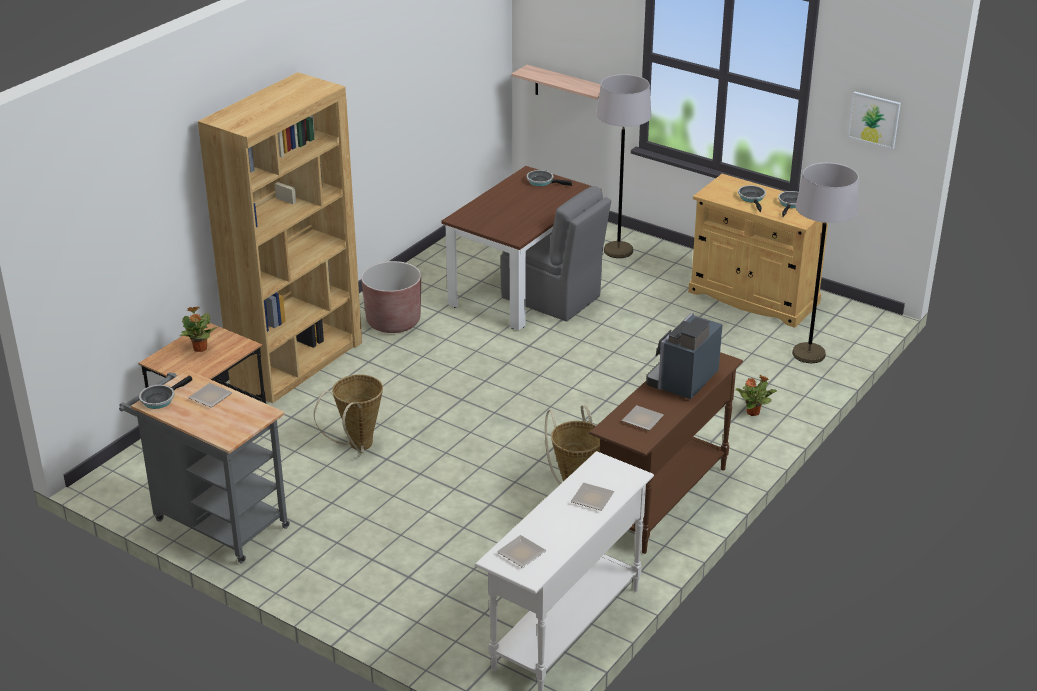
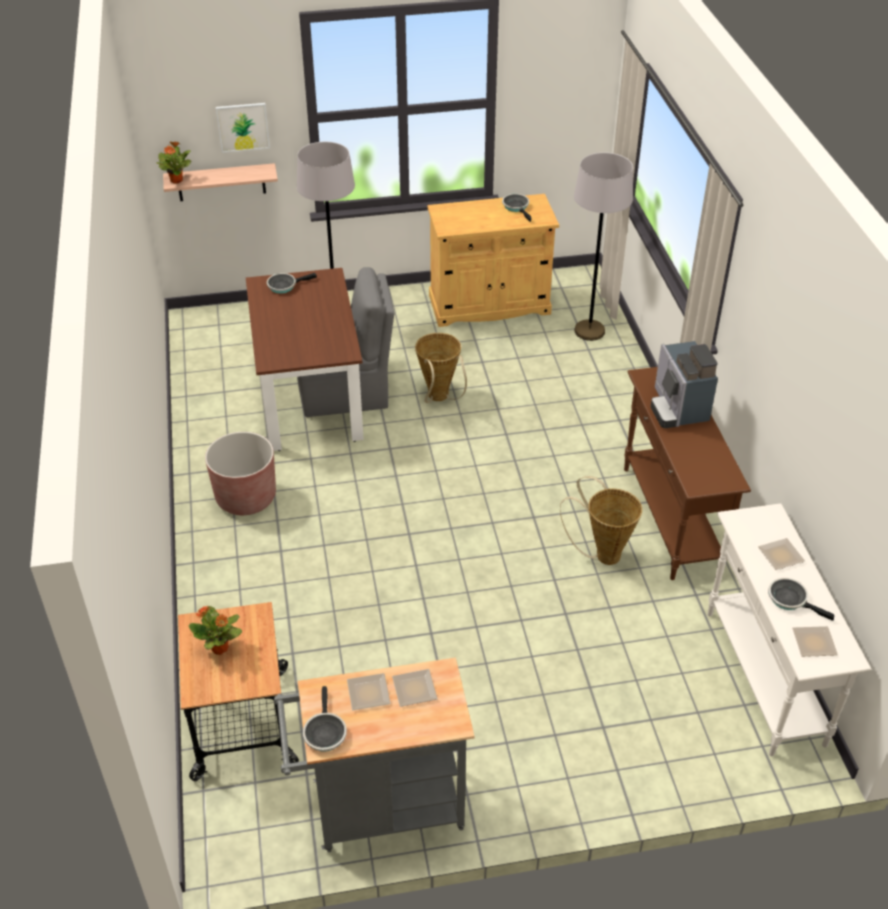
camera: 45 degrees left, 10 degrees up
(297, 363) = (219, 595): brown bookcase -> none
(357, 447) = (392, 640): basket -> basket (439, 399)
(642, 419) = (703, 461): plate -> plate (413, 688)
(752, 198) = (483, 216): frying pan -> frying pan (790, 599)
(753, 412) = (622, 403): potted plant -> potted plant (177, 180)
(874, 119) = (563, 101): picture -> picture (243, 127)

